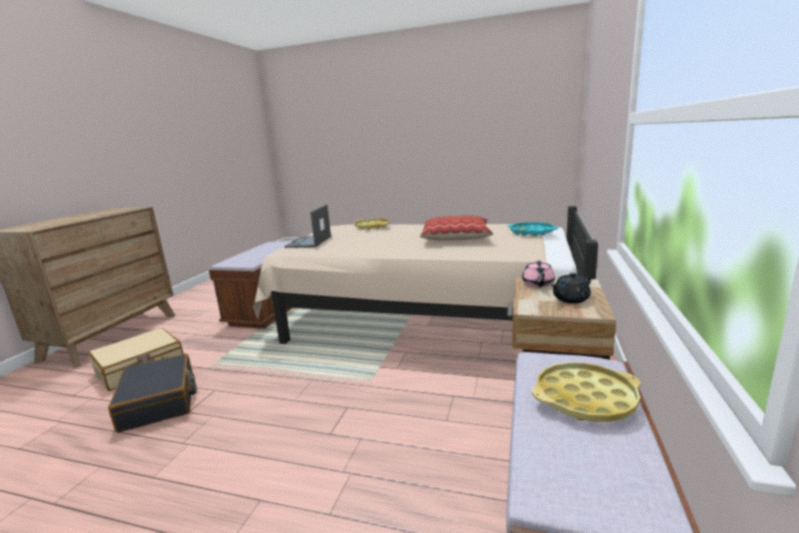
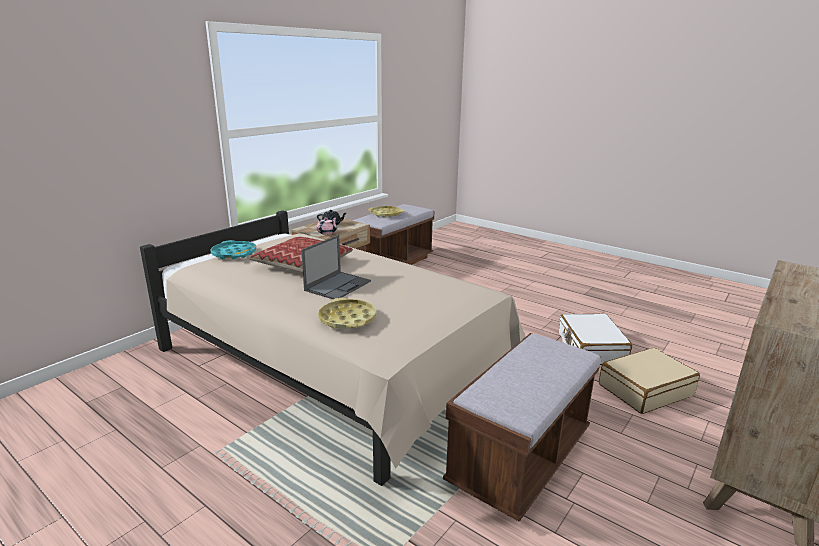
camera: 160 degrees left, 5 degrees up
(159, 402) = (590, 348): black suitcase -> white suitcase
(308, 242) = (455, 301): laptop -> laptop (338, 285)

